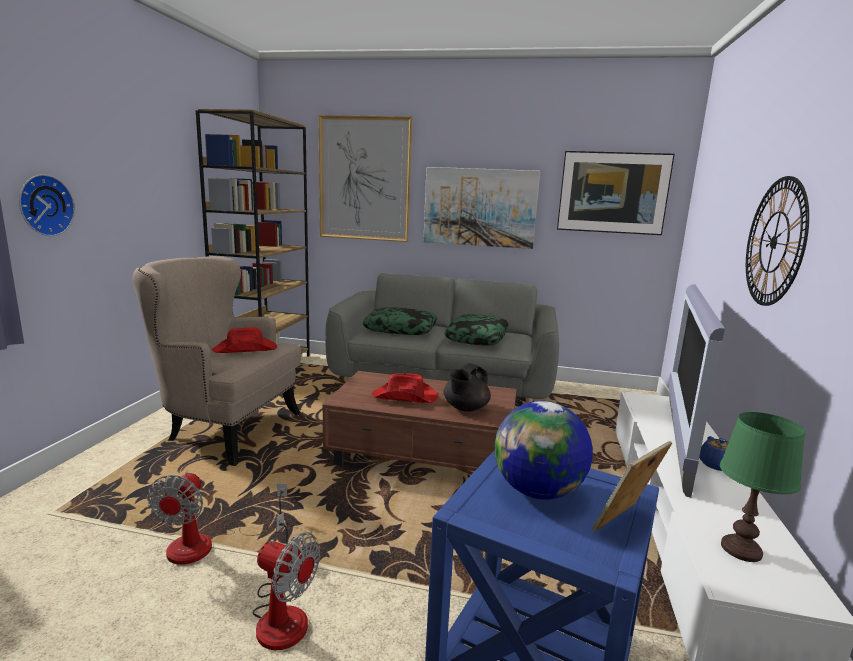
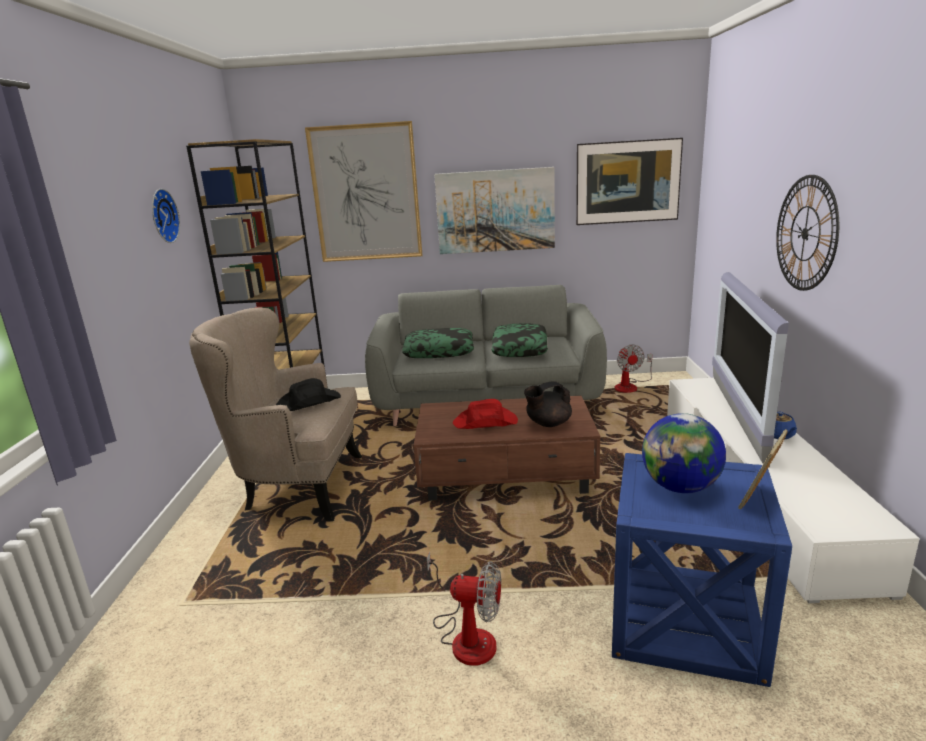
camera: 10 degrees left, 5 degrees up
(44, 205) = (93, 290): wall clock -> wall clock (161, 216)
(207, 544) = (358, 597): fan -> fan (630, 386)
(245, 349) = (309, 402): red hat -> black hat
(465, 408) = (548, 423): black teapot -> black teapot turned 45 degrees clockwise
(740, 549) = (822, 501): green table lamp -> none

